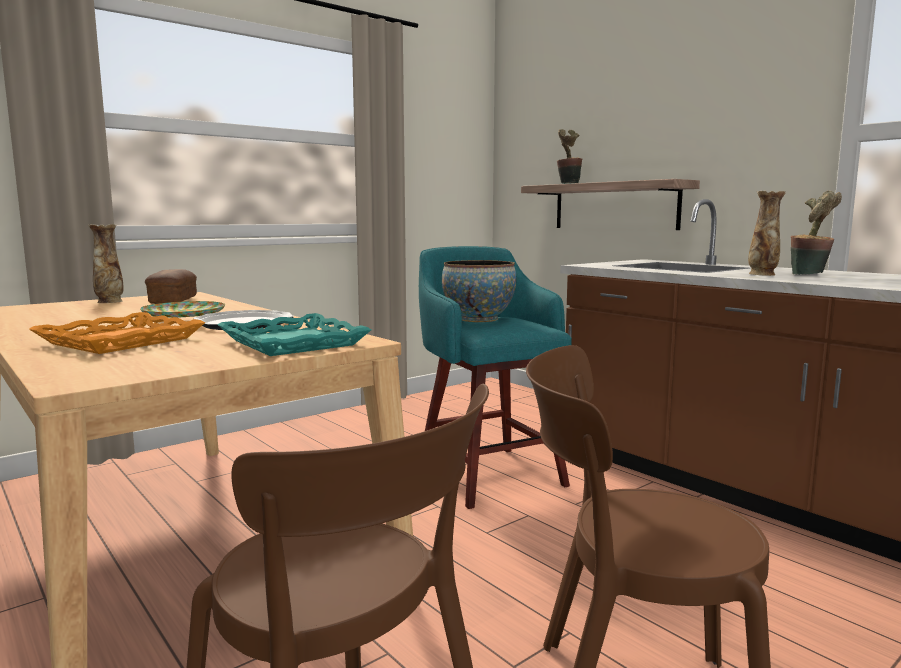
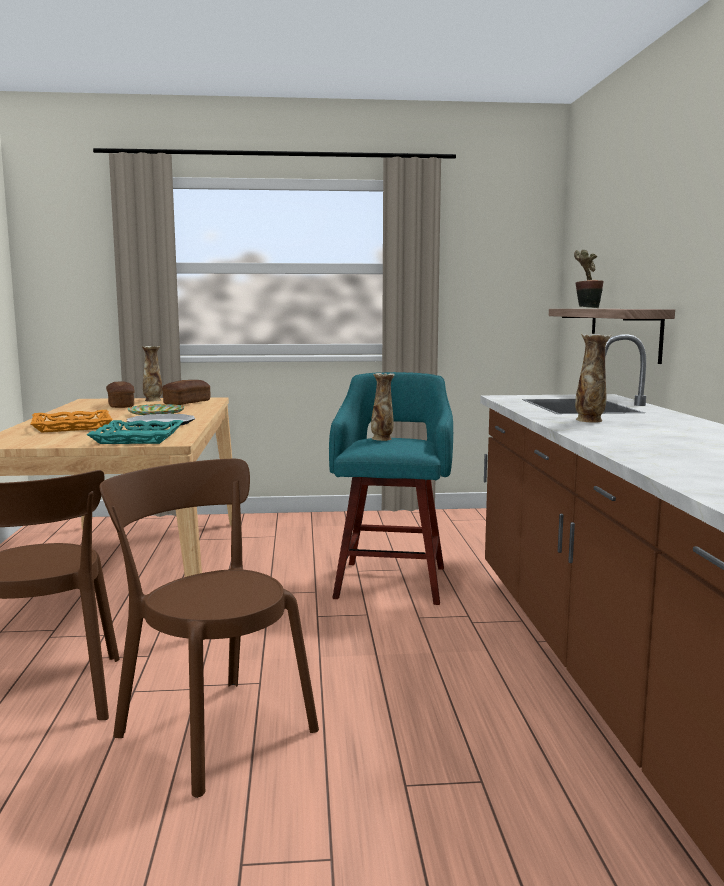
camera: 35 degrees right, 0 degrees up
(83, 310) = (121, 405): none -> bread
(478, 319) = (382, 439): bowl -> vase
(810, 274) = (641, 425): potted plant -> none

